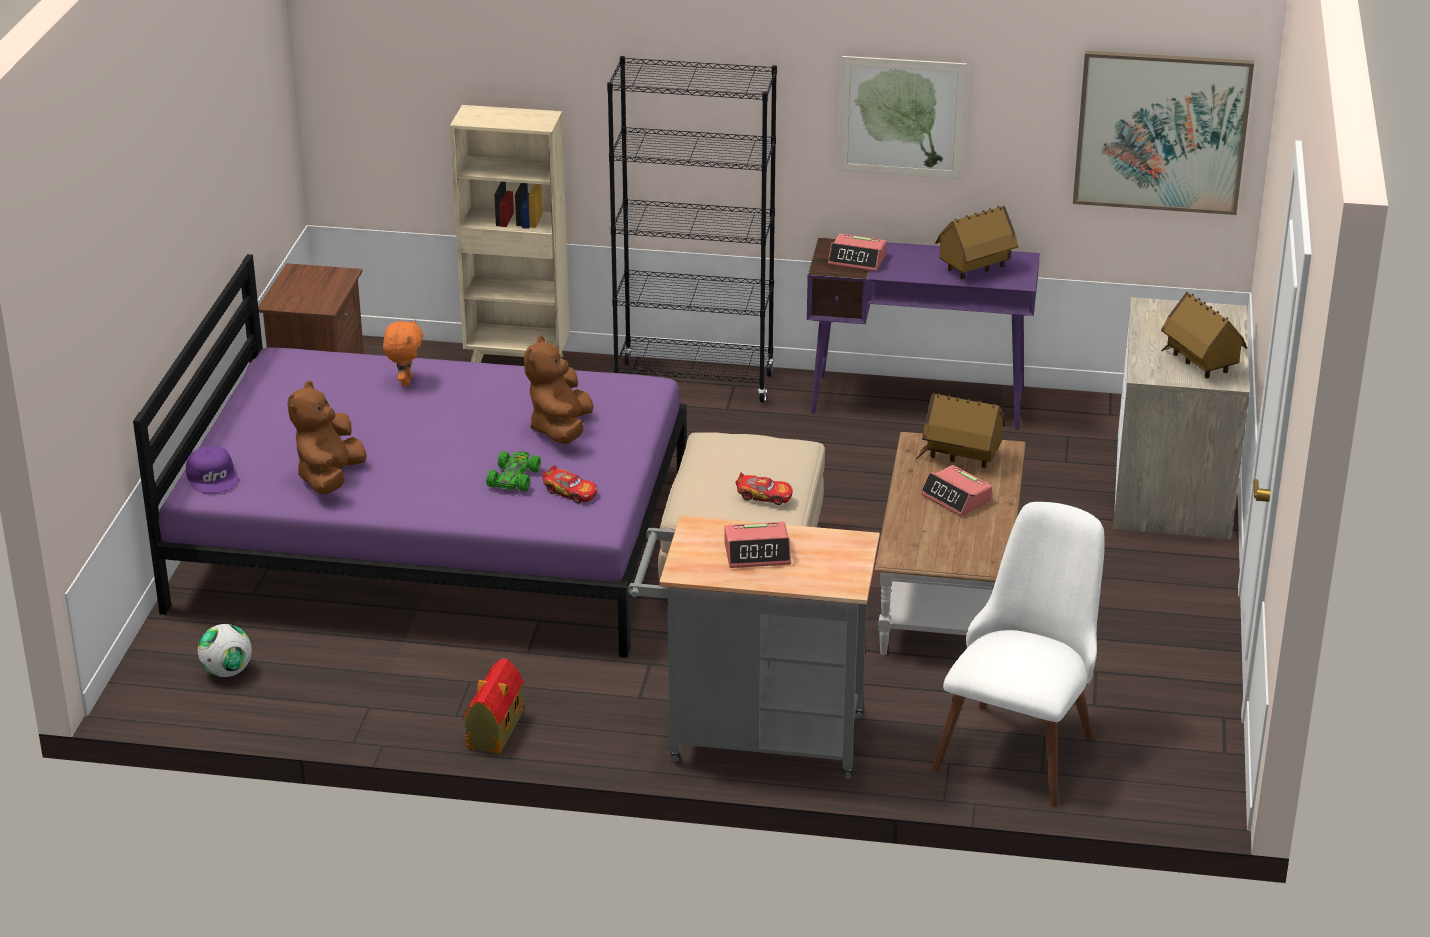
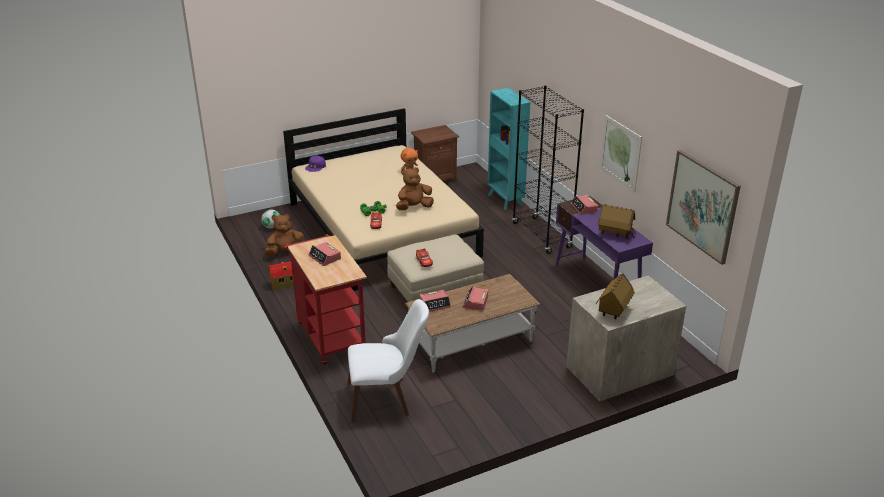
camera: 55 degrees right, 0 degrees up
(330, 478) = (336, 183): brown plush toy -> brown plush toy (285, 252)
(433, 537) = (382, 229): purple bed -> beige bed
(518, 364) = (505, 200): beige bookcase -> turquoise bookcase
(753, 738) = (329, 335): grey cart -> red cart
(918, 540) = (435, 304): none -> alarm clock
(961, 458) = (506, 293): toy house -> none

